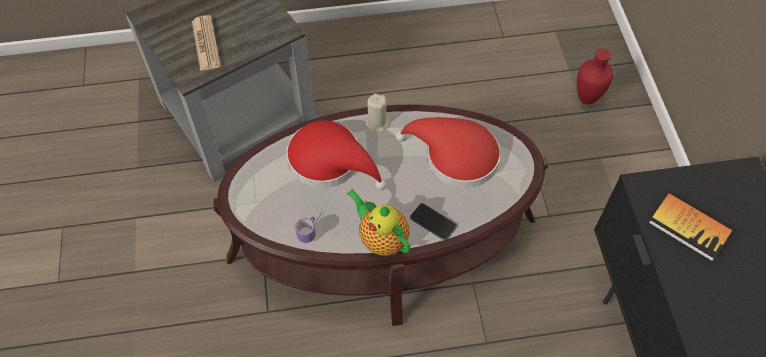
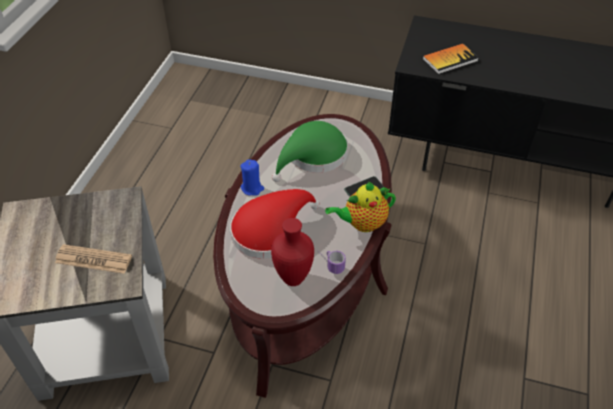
camera: 65 degrees left, 10 degrees down
(377, 123) = (252, 188): beige candle -> blue candle
(455, 156) = (313, 156): red hat -> green hat
(586, 97) = (260, 109): red vase -> red vase (292, 278)

